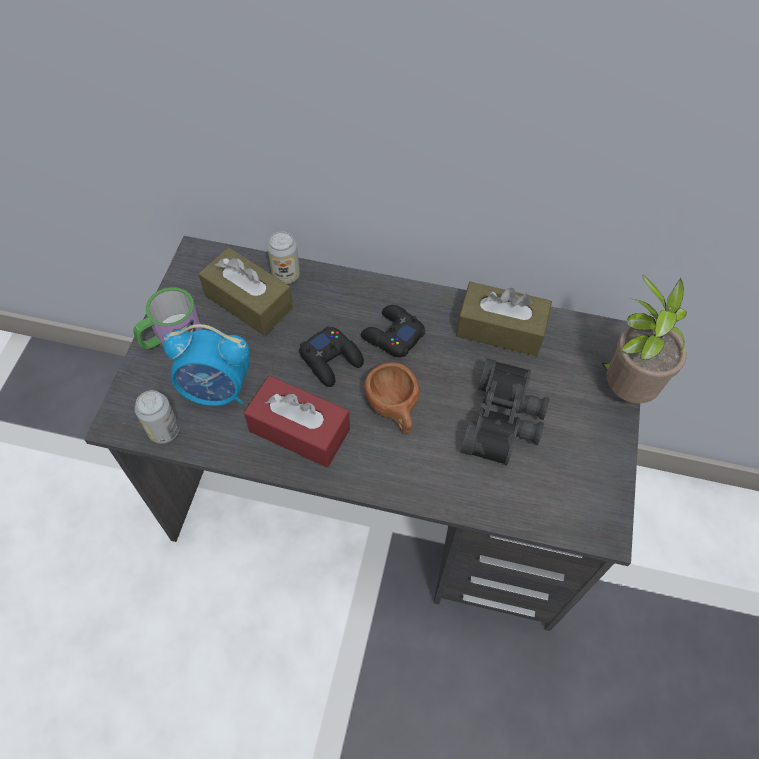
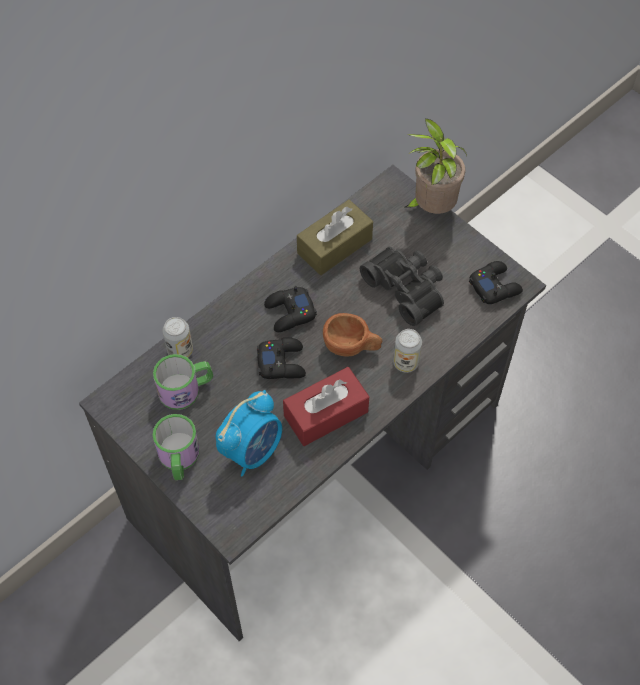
camera: 55 degrees left, 0 degrees up
(164, 431) = (262, 502): can -> can (405, 362)
(249, 302) = (186, 389): brown tissue box -> mug
(581, 507) = (495, 286): none -> black game controller

